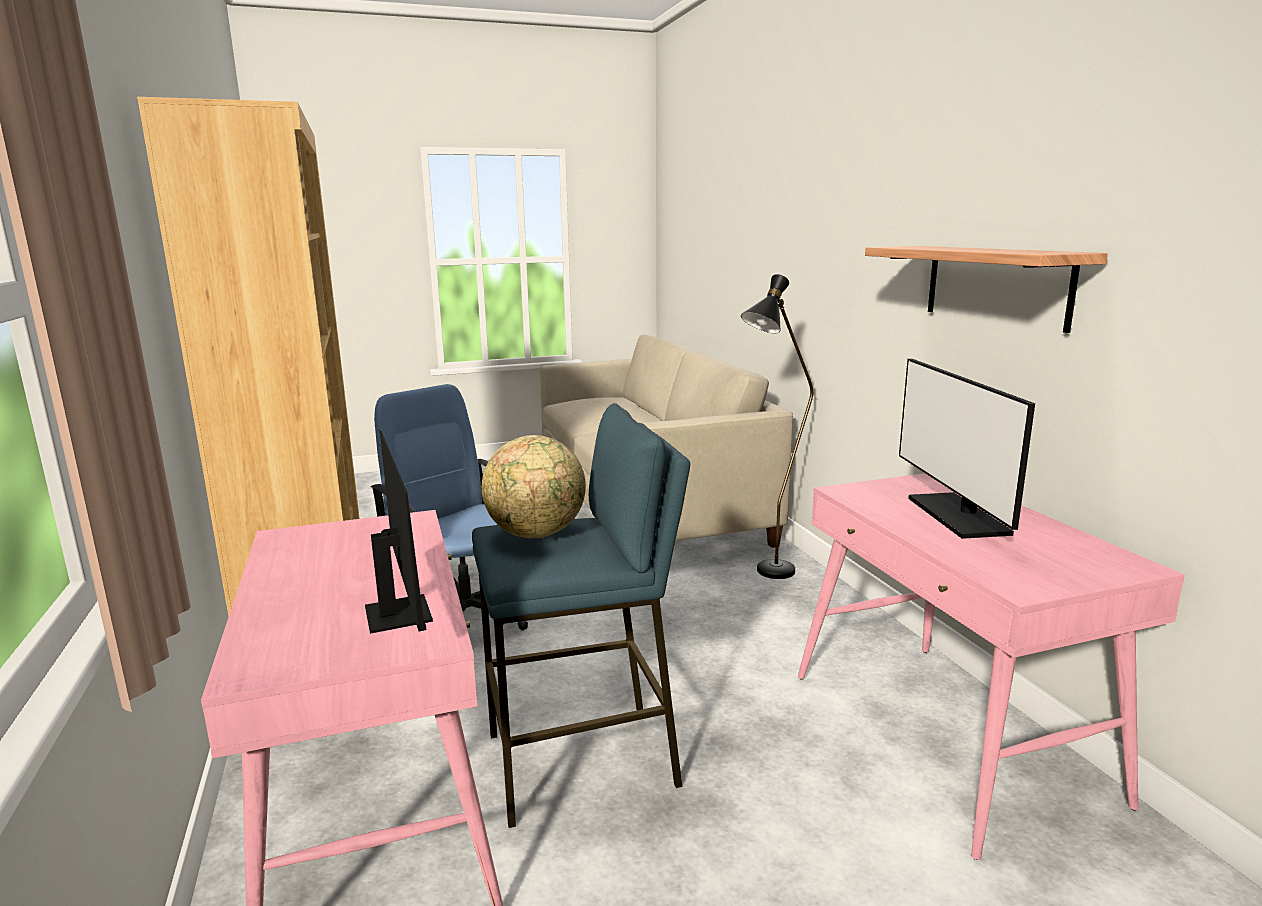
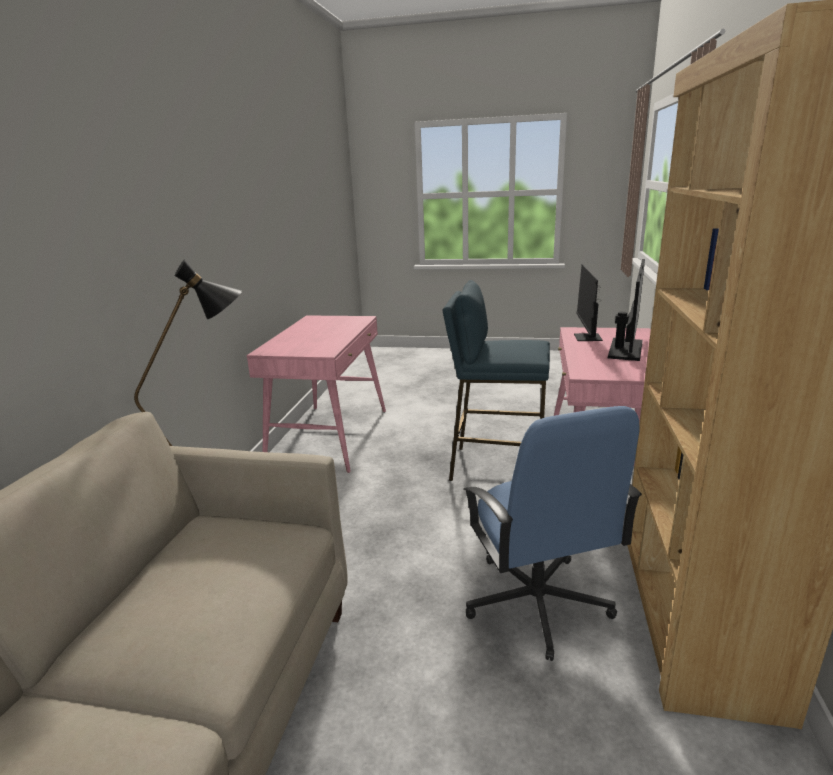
camera: 150 degrees left, 5 degrees up
(537, 534) = (516, 350): globe -> none
(957, 516) = (313, 336): monitor -> monitor (625, 349)
(996, 285) = (226, 233): shelf -> none

